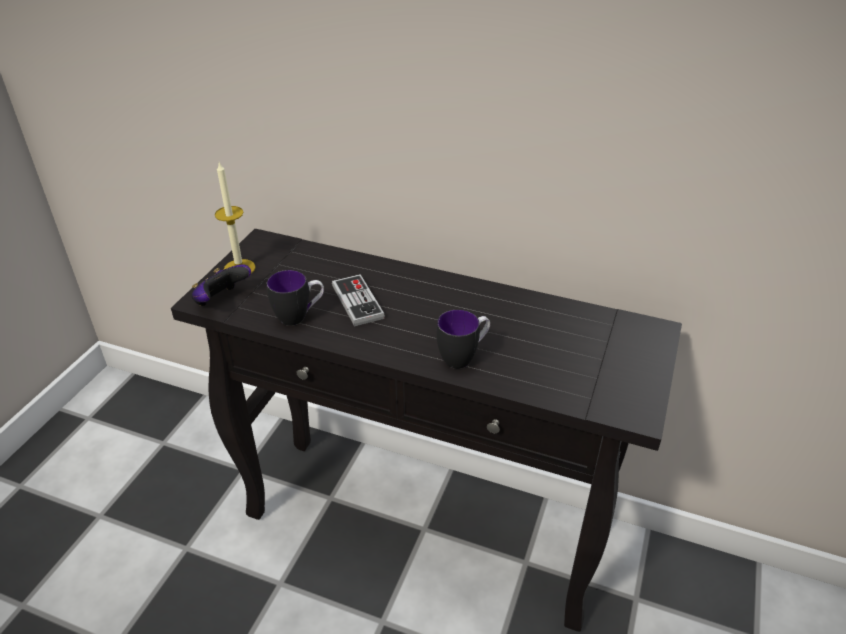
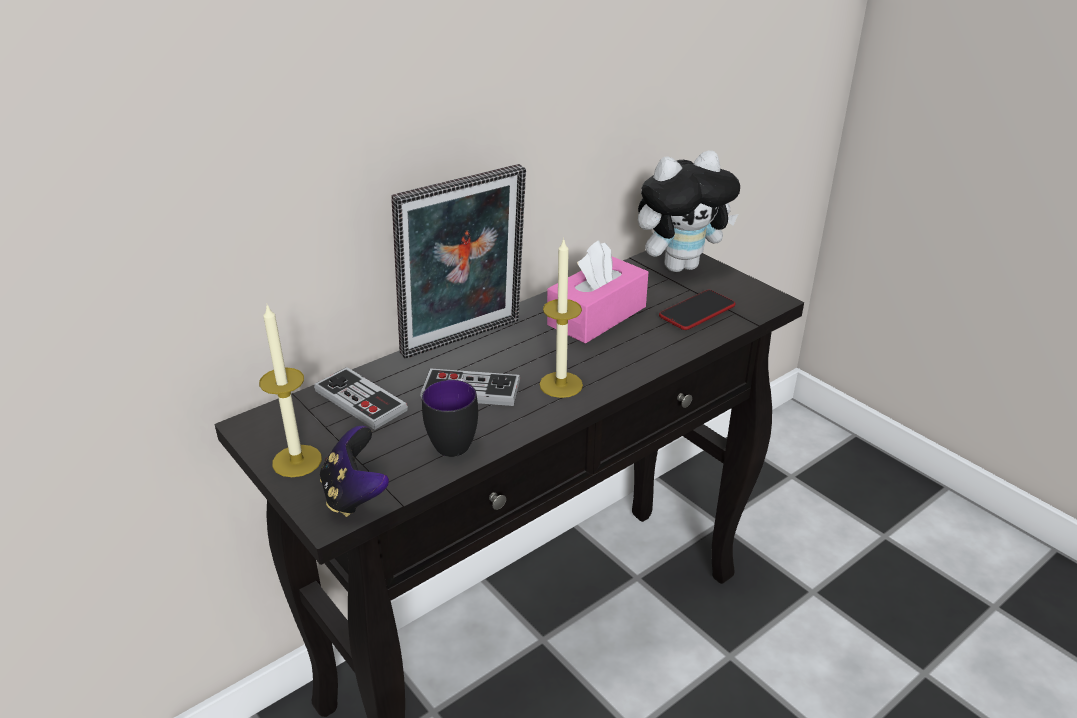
camera: 60 degrees left, 5 degrees down
(312, 265) = (360, 401): none -> game controller
(396, 338) = (561, 384): none -> candle
(413, 277) = (465, 341): none -> picture frame
(463, 357) = (627, 355): mug -> none
(505, 323) = (597, 316): none -> pink tissue box
(568, 374) = (697, 311): none -> phone
(636, 341) = (680, 265): none -> plush toy

